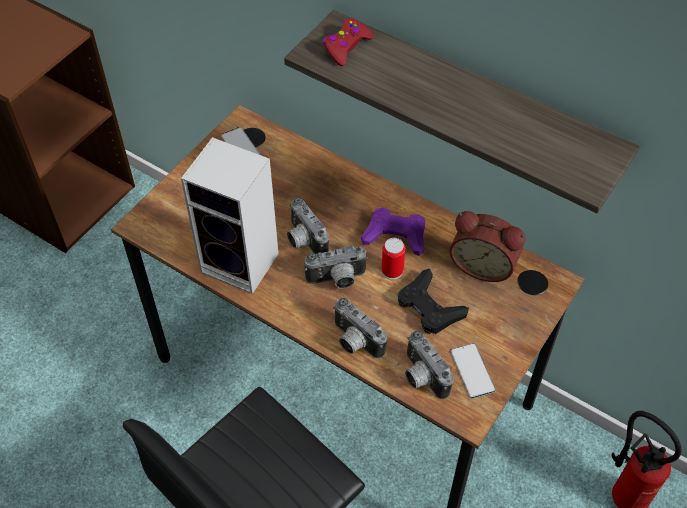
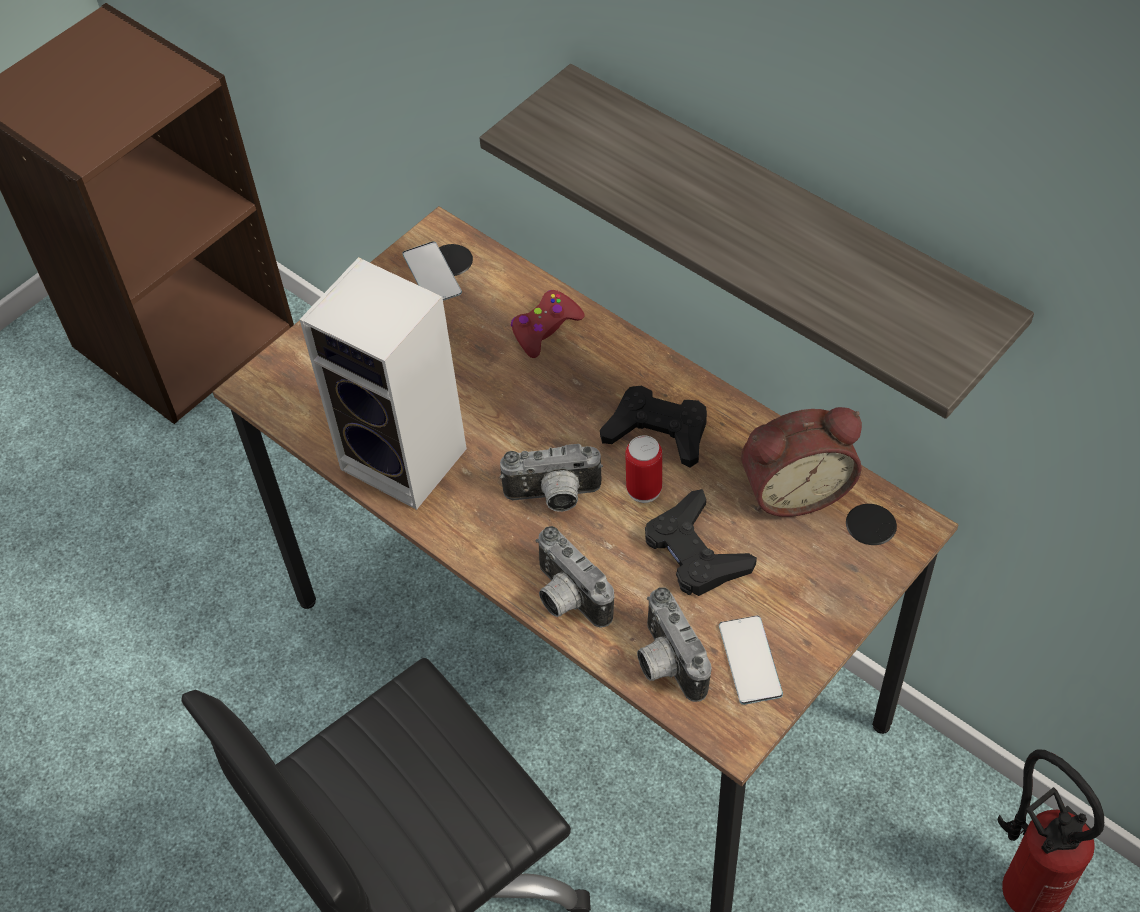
camera: 10 degrees right, 0 degrees up
(303, 240) = (508, 430): camera -> none
(346, 47) = (581, 124): red game controller -> red game controller (545, 329)
(395, 235) = (657, 432): purple game controller -> black game controller
(483, 264) = (794, 489): alarm clock -> alarm clock turned 45 degrees counterclockwise

